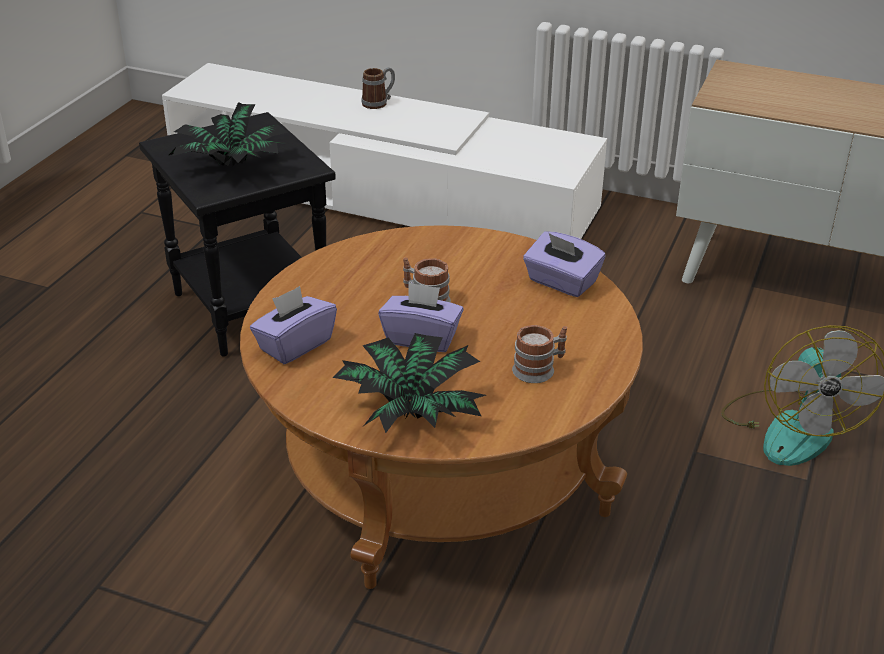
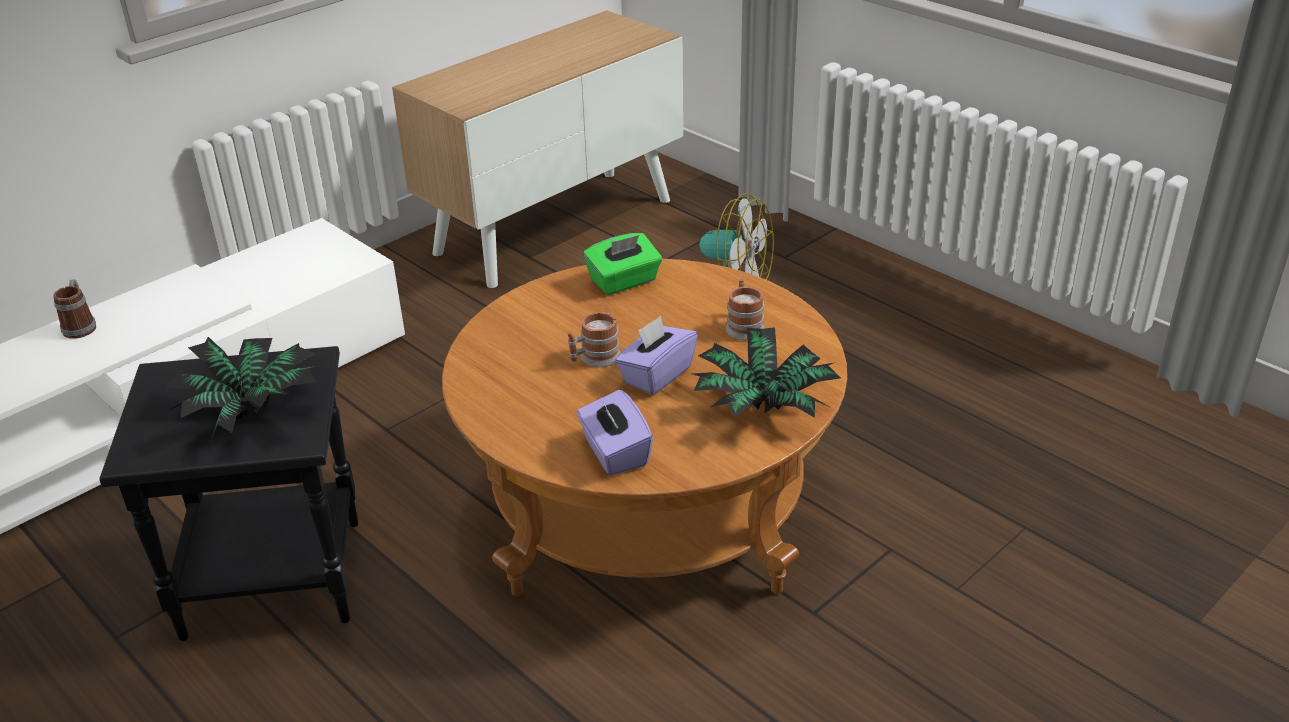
camera: 65 degrees left, 0 degrees up
(561, 282) = (624, 282): purple tissue box -> green tissue box

